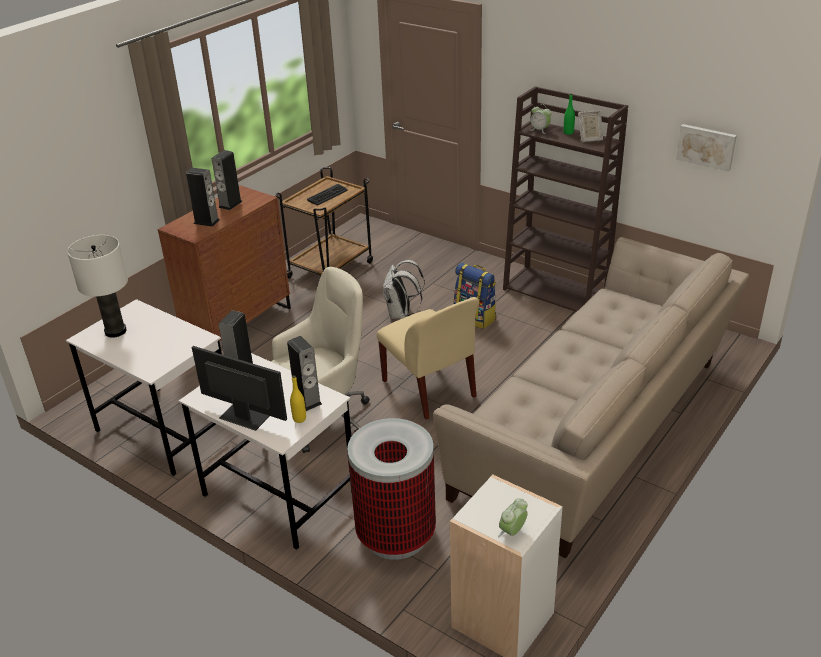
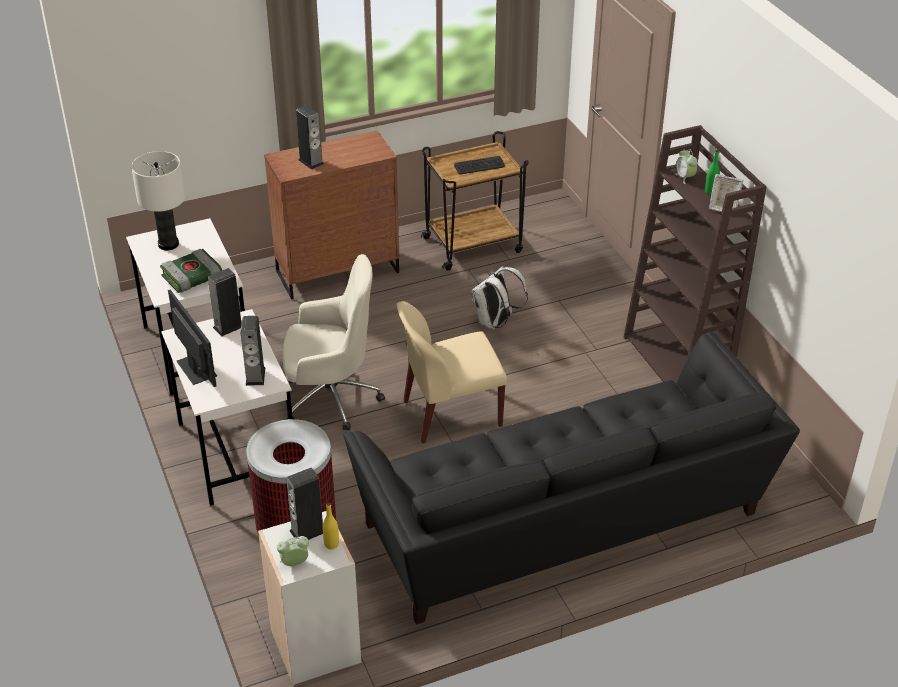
camera: 30 degrees right, 5 degrees up
(166, 348) = (192, 278): none -> book
(230, 204) = (348, 149): speaker -> speaker (307, 531)
(299, 419) = (234, 390): yellow bottle -> yellow bottle (331, 544)
(430, 390) = (449, 413): beige chair -> beige chair turned 75 degrees clockwise
(475, 318) = (564, 357): backpack -> none
(596, 430) = (564, 525): beige sofa -> black sofa
(706, 146) = (823, 266): picture -> none

